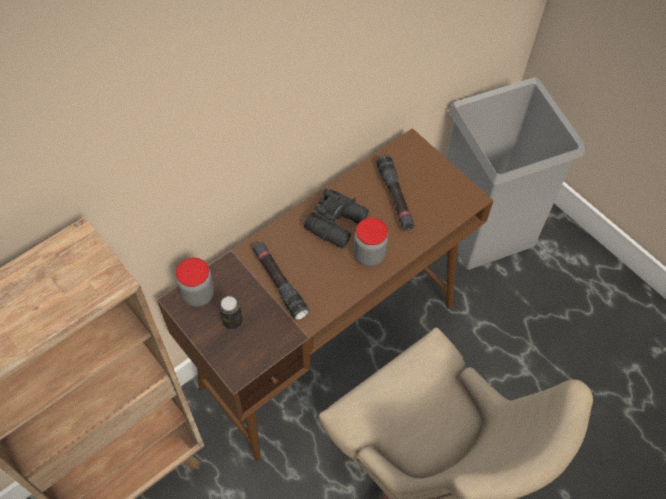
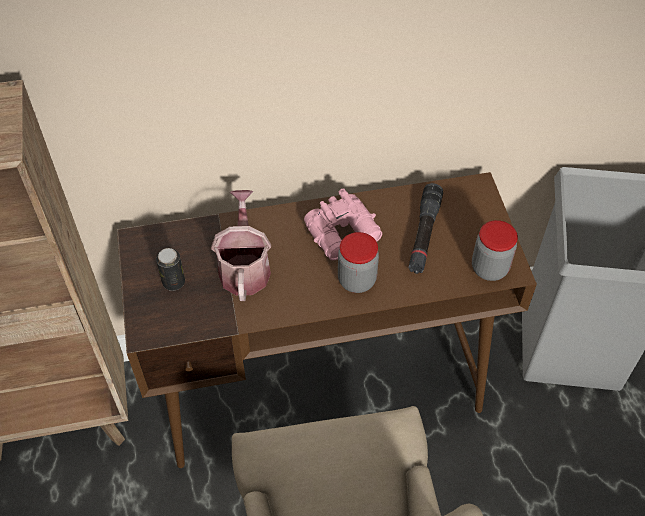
camera: 30 degrees right, 5 degrees down
(198, 294) = (158, 242): jar -> jar (489, 268)
(279, 283) = (244, 267): black flashlight -> watering can
(338, 223) = (344, 234): black binoculars -> pink binoculars

